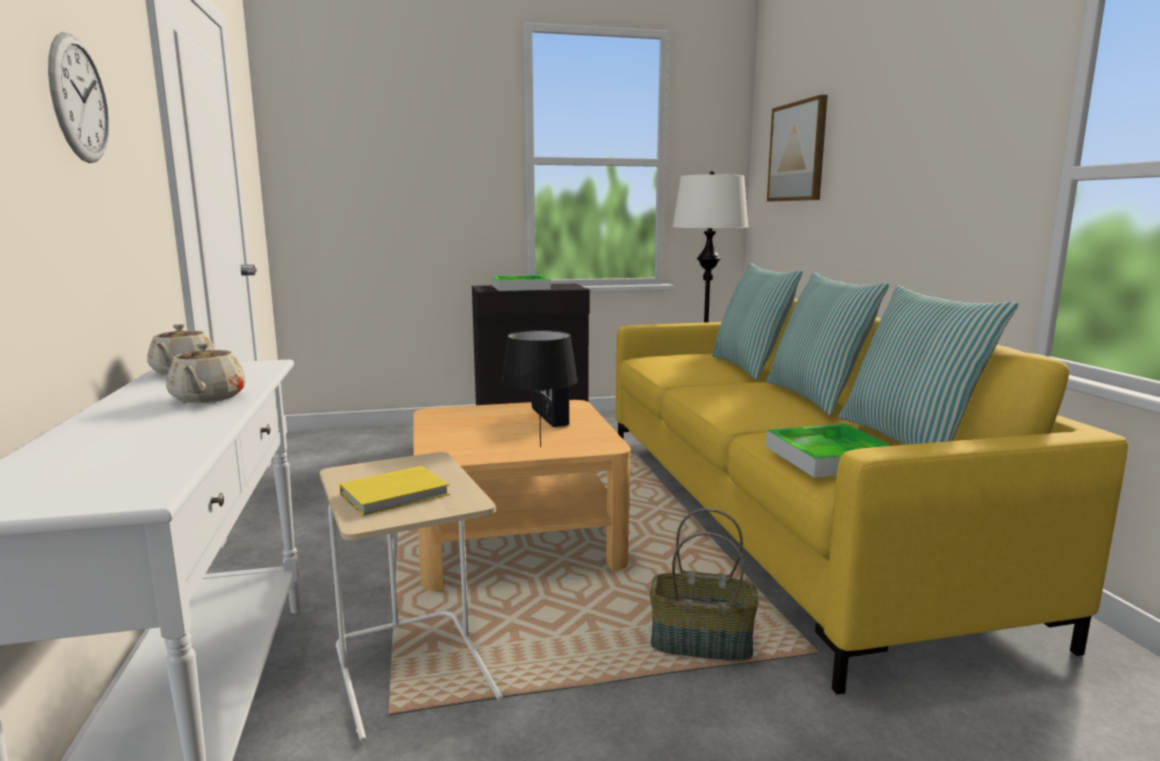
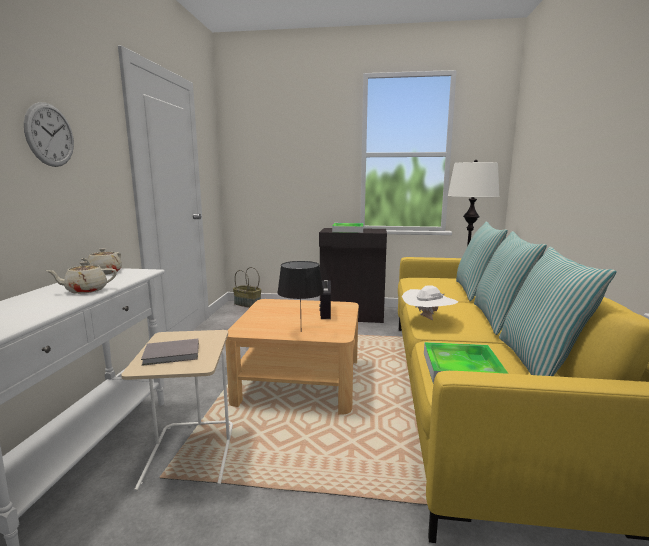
camera: 20 degrees right, 0 degrees up
(208, 398) = (85, 290): beige teapot -> beige teapot turned 60 degrees clockwise
(398, 494) = (173, 354): yellow book -> grey book
(700, 644) = (359, 478): basket -> basket (247, 304)
(726, 408) = (428, 320): none -> white hat
(798, 152) = (536, 145): picture -> none

